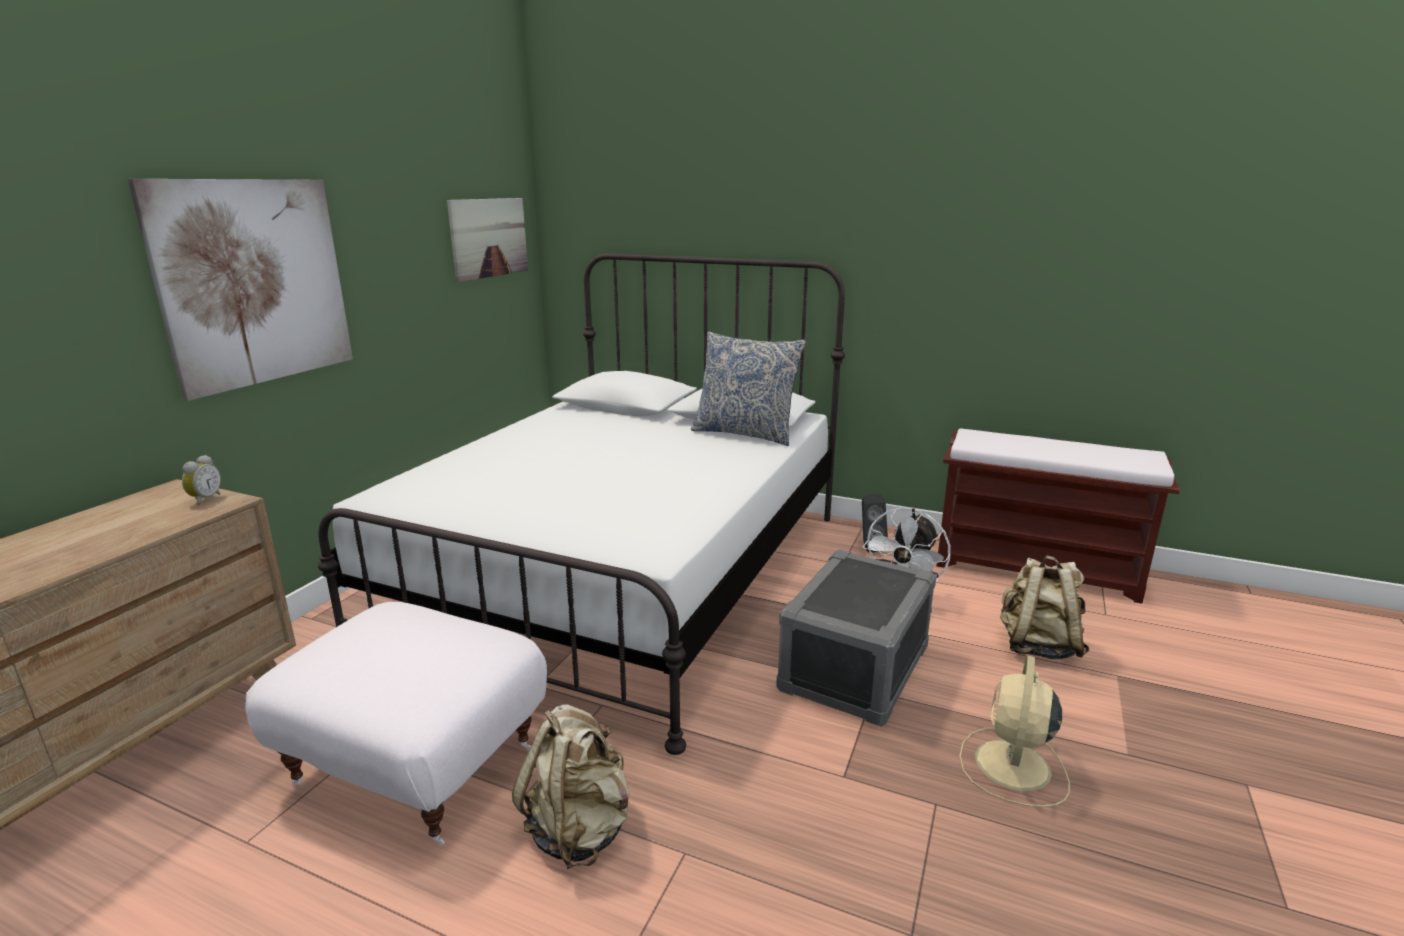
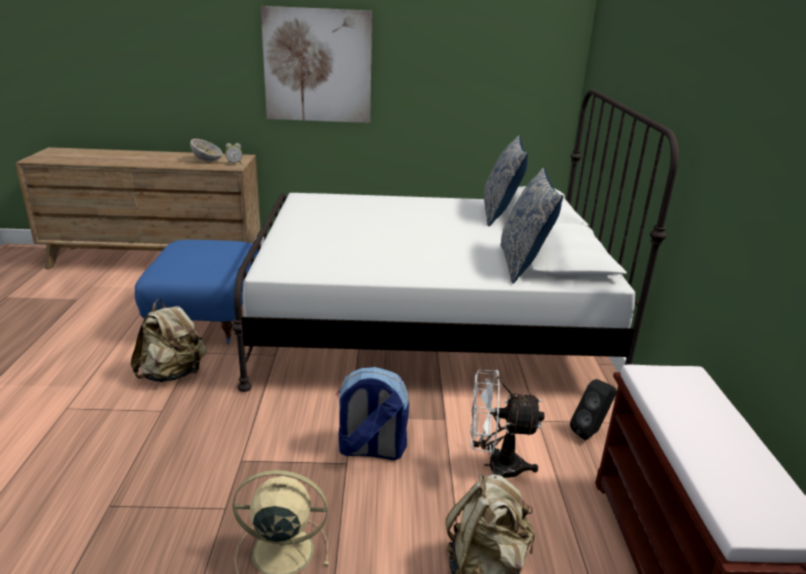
camera: 65 degrees right, 5 degrees up
(130, 519) = (207, 160): none -> bowl
(418, 763) = (208, 319): white ottoman -> blue ottoman
(489, 237) = (520, 62): picture -> none
(600, 414) = (500, 214): none -> pillow
(855, 669) = (370, 450): grey storage box -> backpack

